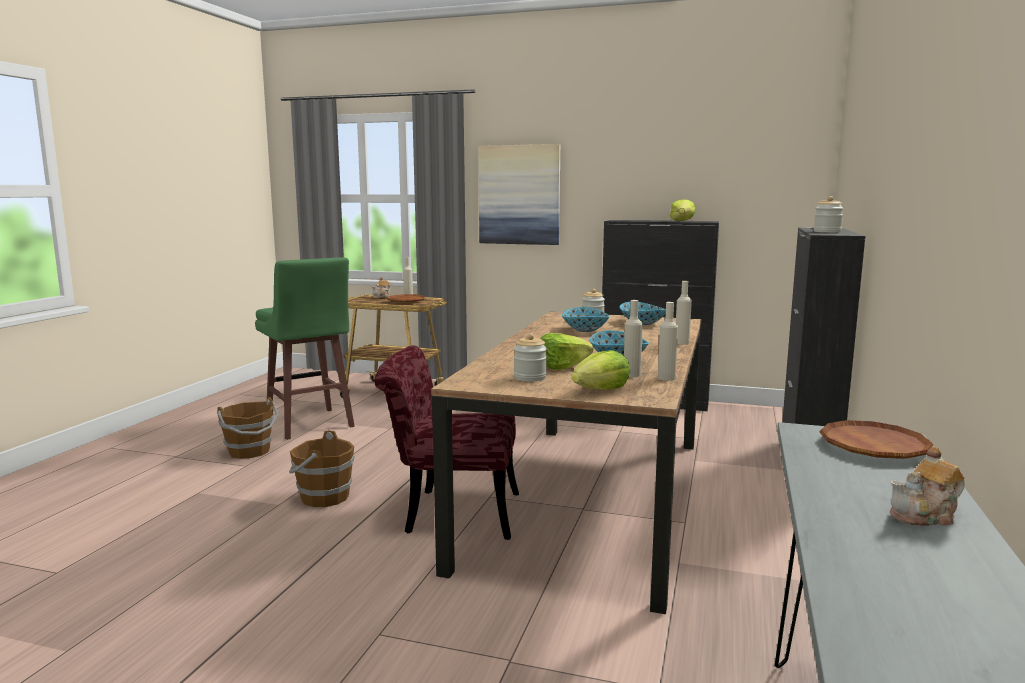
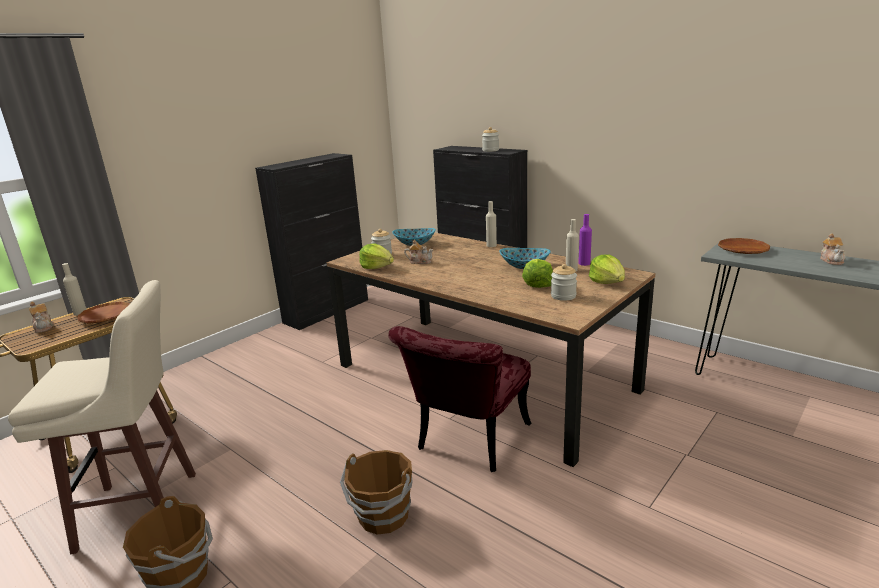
camera: 65 degrees left, 10 degrees up
(309, 425) = (142, 511): green stool -> beige stool
(519, 195) = (159, 158): picture -> none
(585, 330) = (420, 261): bowl -> teapot
(666, 378) = (584, 263): beige bottle -> purple bottle
(682, 221) = (319, 158): lettuce -> lettuce (377, 267)

